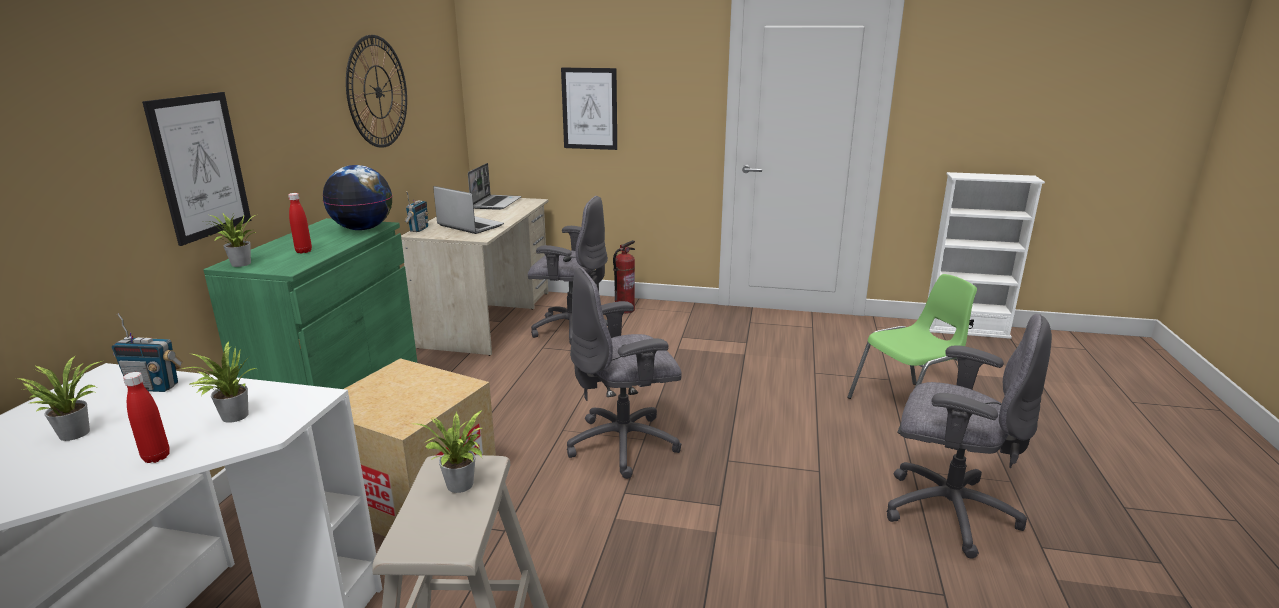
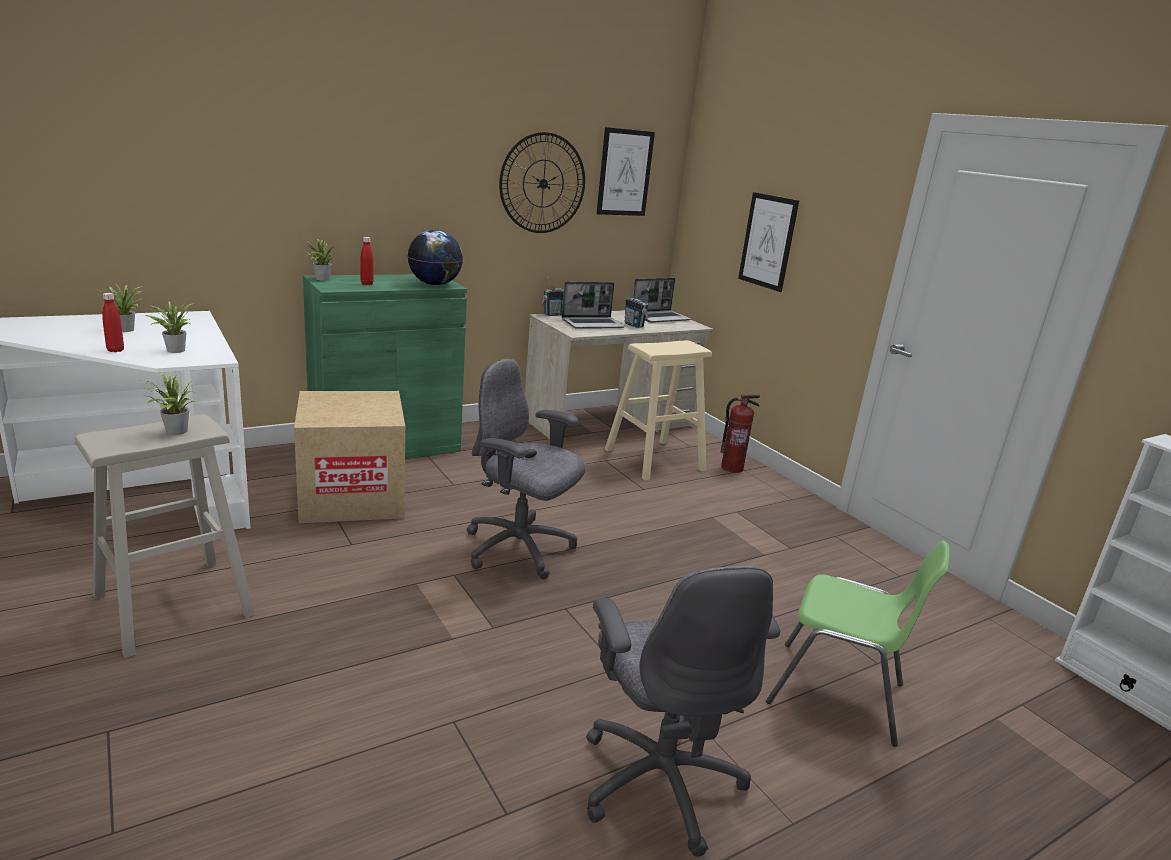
camera: 45 degrees right, 0 degrees up
(154, 387) = (192, 326): radio -> radio (634, 325)
(200, 166) = (324, 204): picture -> picture (625, 173)
(469, 226) = (593, 324): laptop -> laptop turned 75 degrees clockwise
(571, 329) = (654, 460): grey office chair -> beige stool

